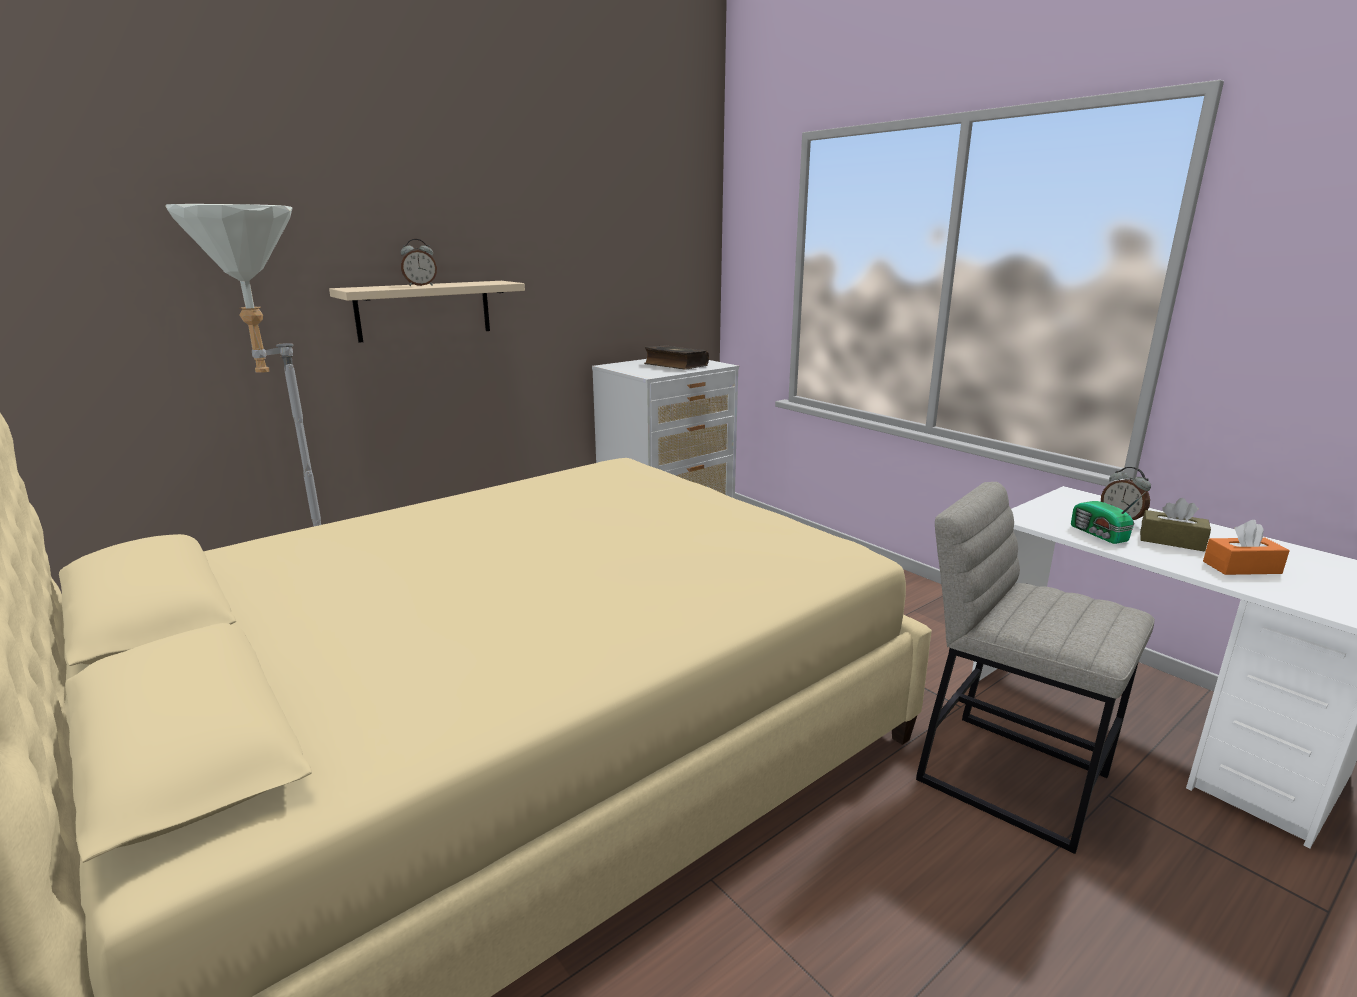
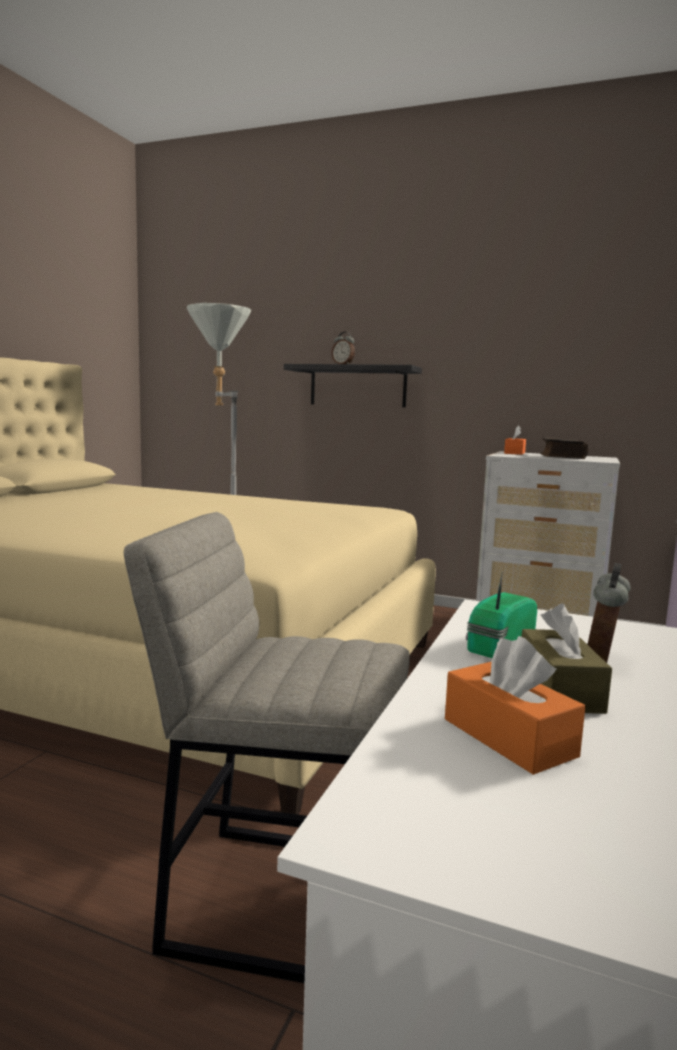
camera: 60 degrees right, 10 degrees down
(424, 310) = (358, 386): beige shelf -> black shelf
(625, 367) = (514, 453): none -> orange tissue box
(1007, 775) = (276, 900): grey chair -> grey chair turned 90 degrees counterclockwise

